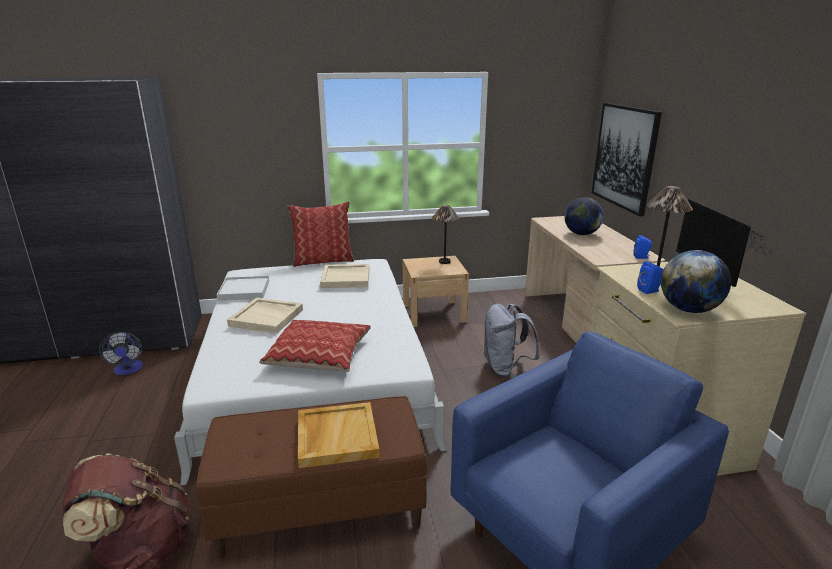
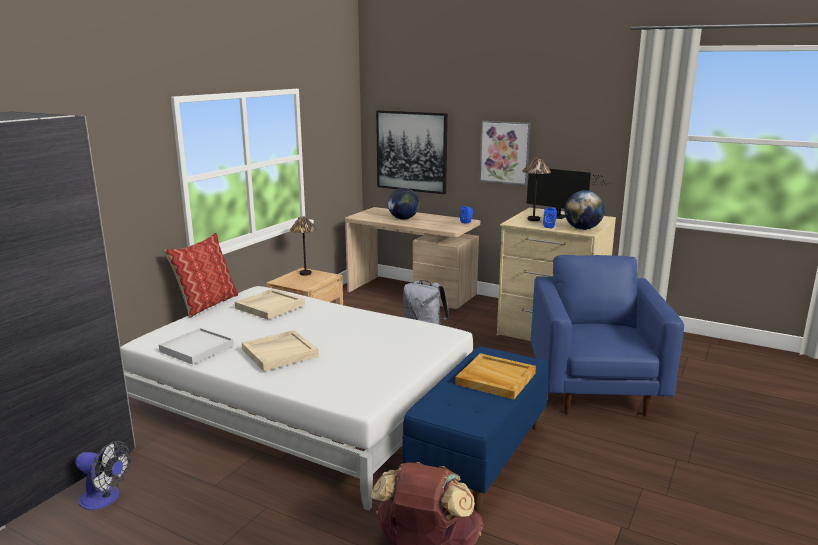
camera: 50 degrees left, 5 degrees down
(319, 355) = (382, 353): pillow -> none
(321, 508) = (478, 455): brown bench -> blue bench
(707, 175) = (505, 152): none -> picture

